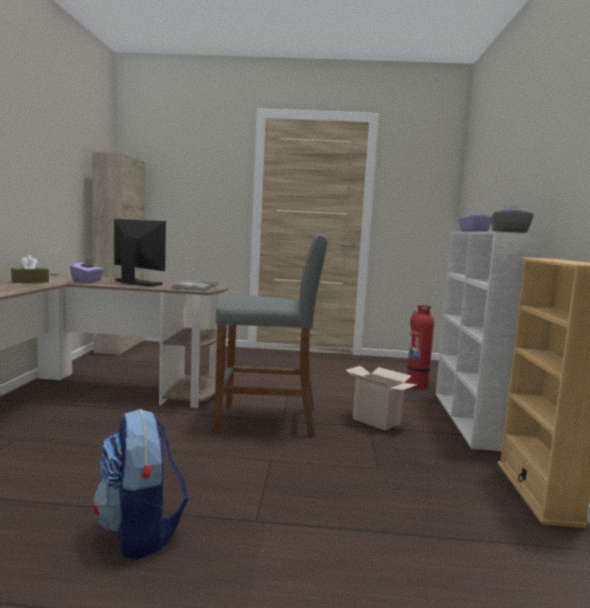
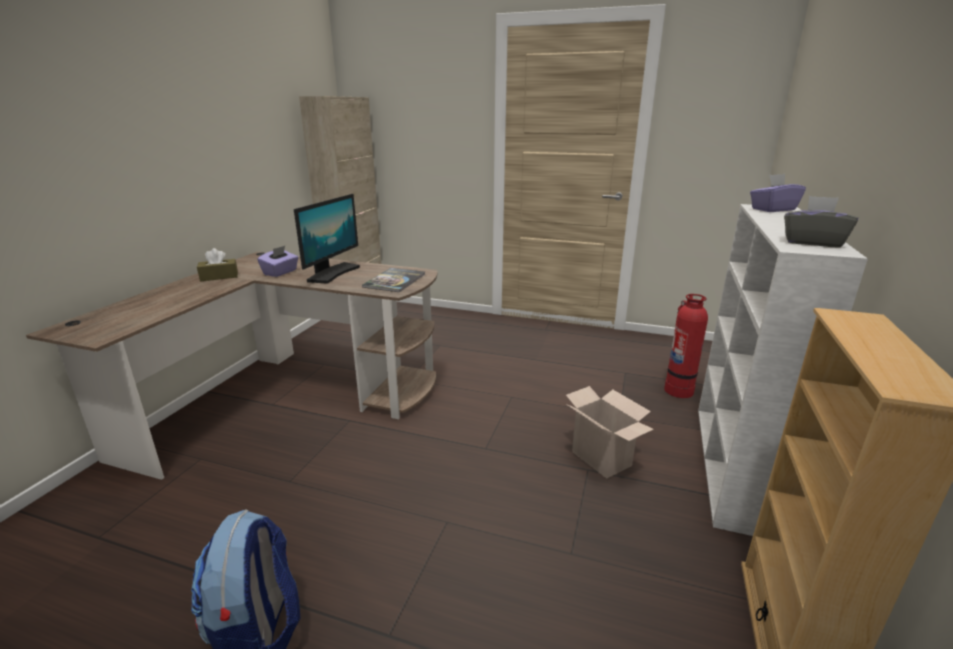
camera: 15 degrees right, 15 degrees up
(136, 283) = (332, 273): monitor -> monitor turned 60 degrees clockwise
(268, 420) = (469, 446): grey stool -> none

